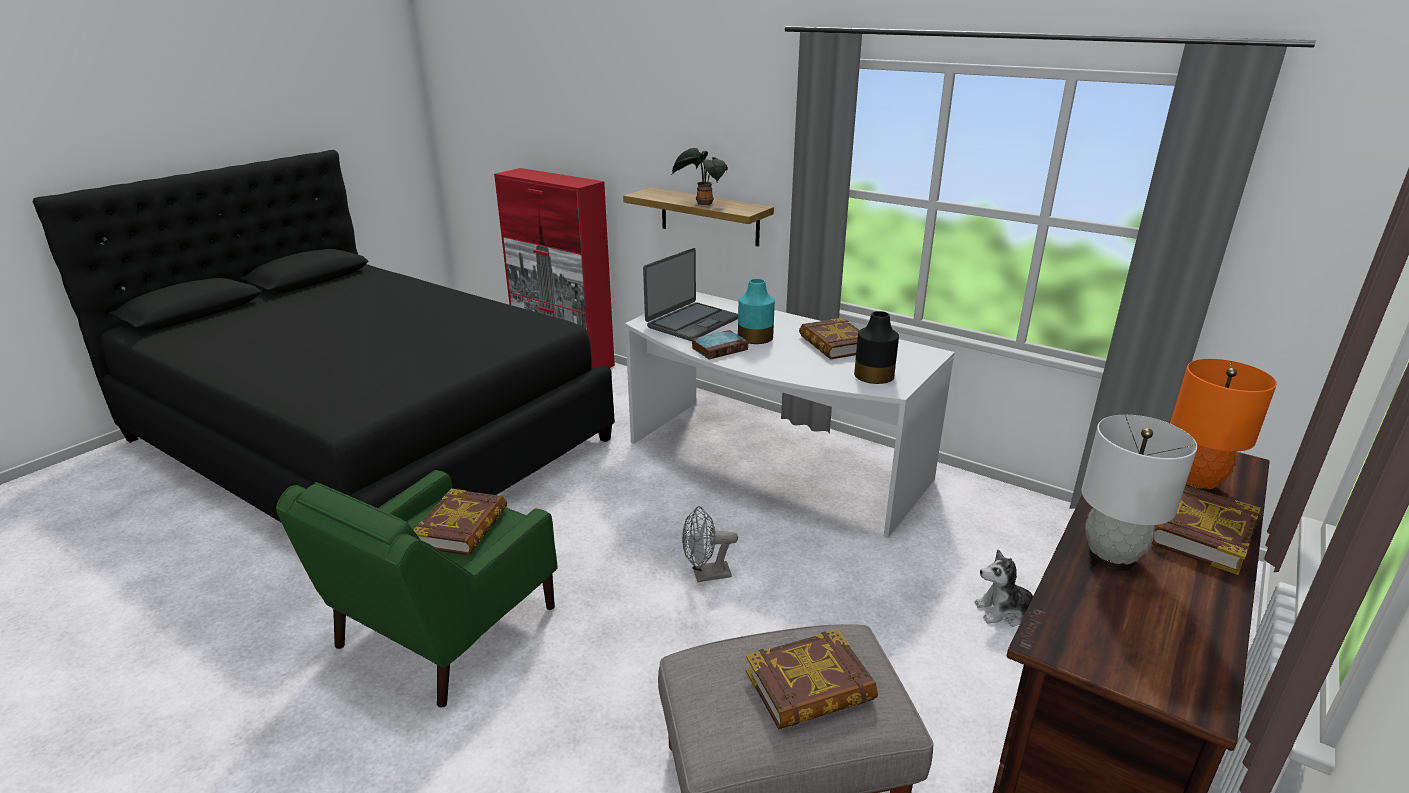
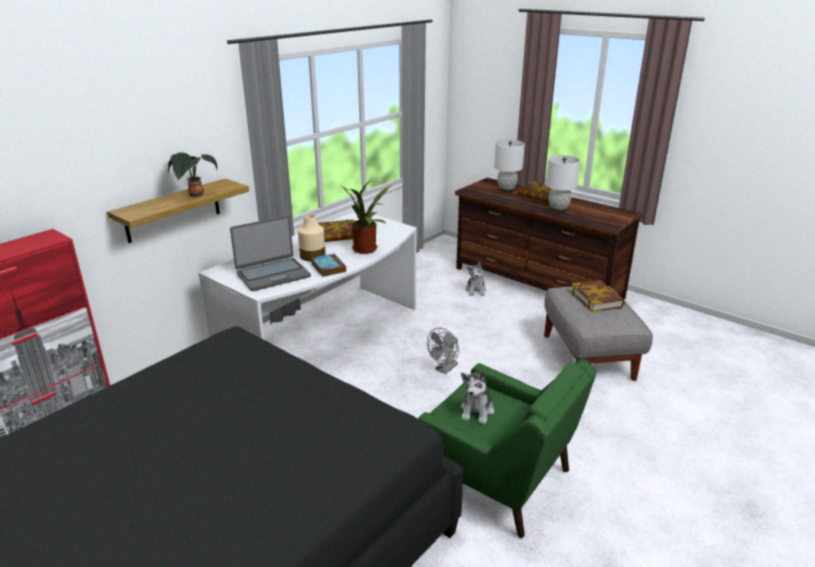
camera: 85 degrees left, 0 degrees up
(462, 528) = (477, 411): book -> plush toy
(692, 322) = (273, 275): laptop -> laptop turned 105 degrees clockwise
(706, 575) = (444, 369): grey fan -> grey fan turned 45 degrees clockwise
(755, 337) = (312, 255): turquoise vase -> beige vase
(786, 367) = (366, 250): none -> potted plant
(873, 375) = (384, 230): black vase -> none
(1195, 484) = (506, 190): orange table lamp -> white table lamp

